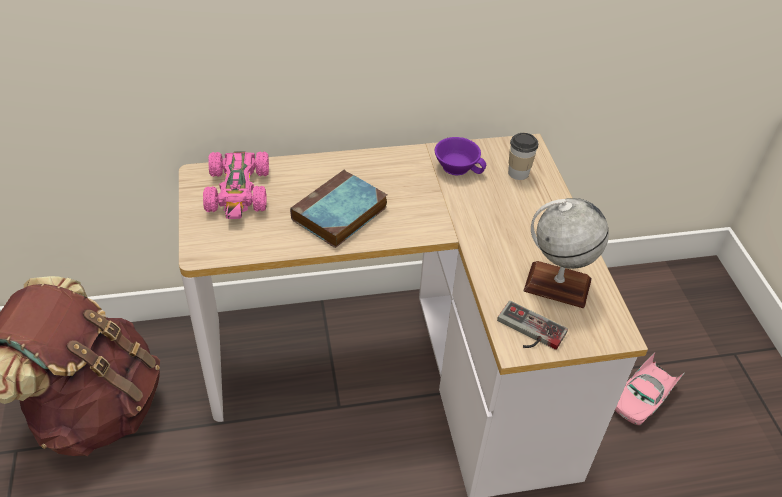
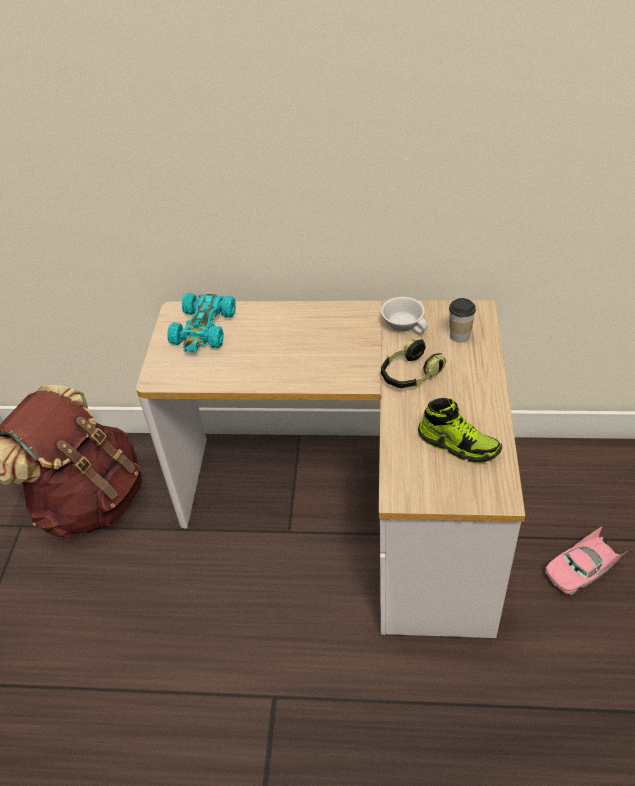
camera: 20 degrees right, 0 degrees up
(238, 191) = (204, 329): pink toy car -> turquoise toy car
(339, 215) = (281, 358): book -> none
(458, 166) = (404, 324): purple cup -> white cup
(483, 218) = (410, 375): none -> headphones
(528, 332) = (414, 483): game controller -> none
(557, 285) = (458, 444): globe -> shoe

